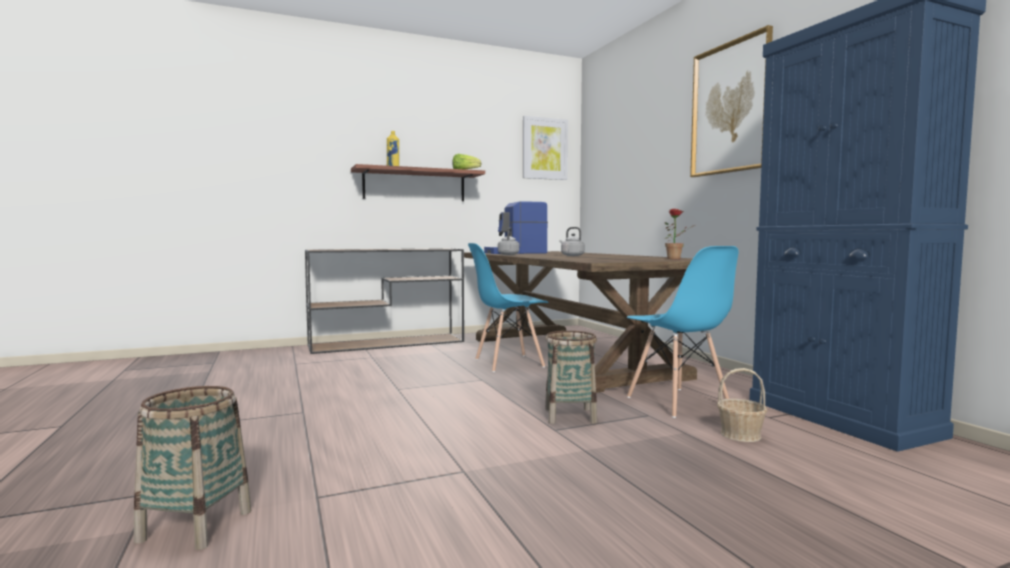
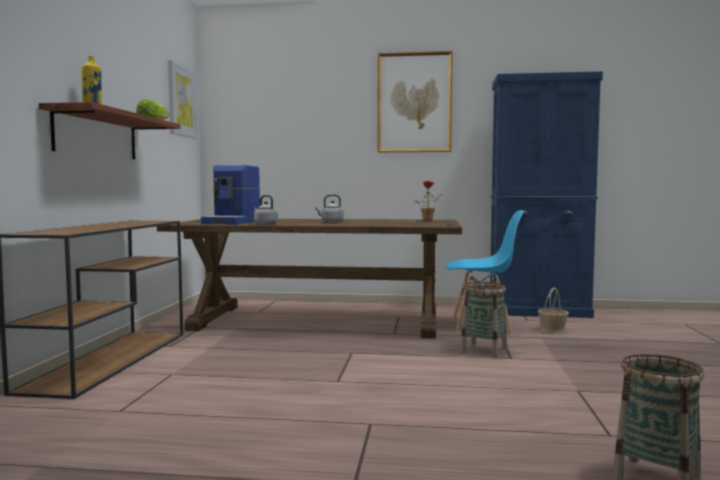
camera: 60 degrees left, 0 degrees up
(508, 363) = (308, 337): blue chair -> none

